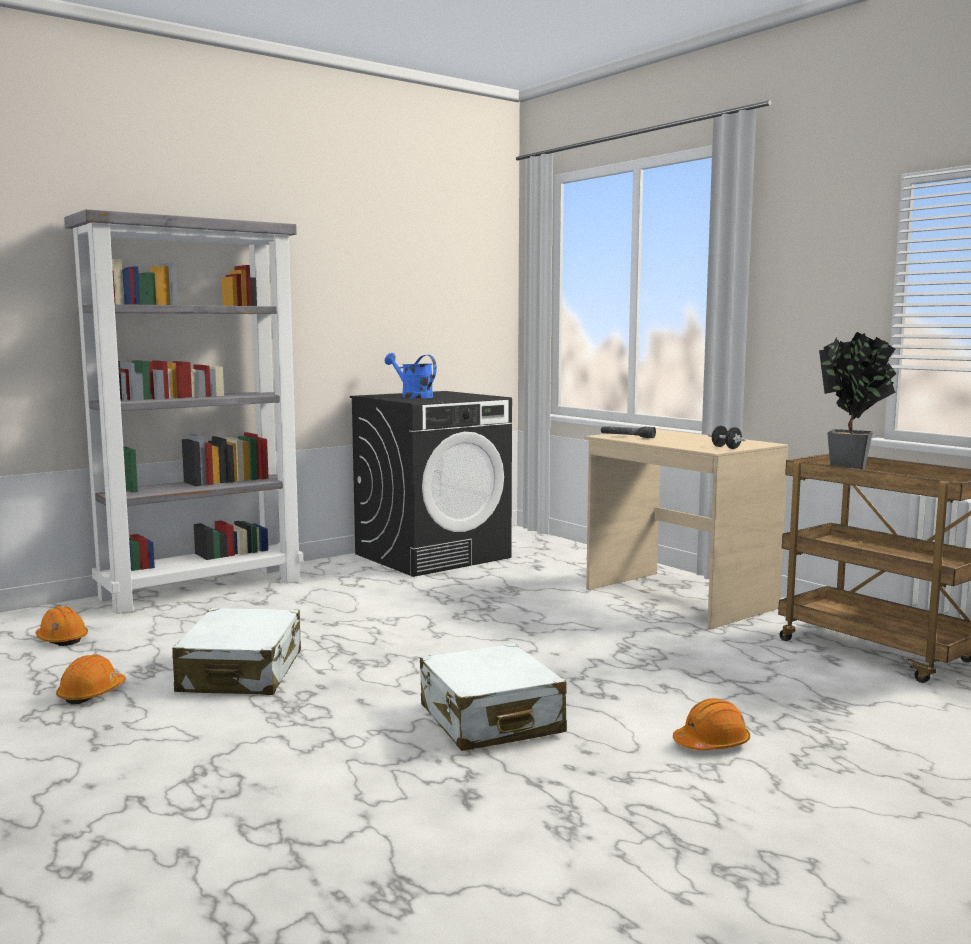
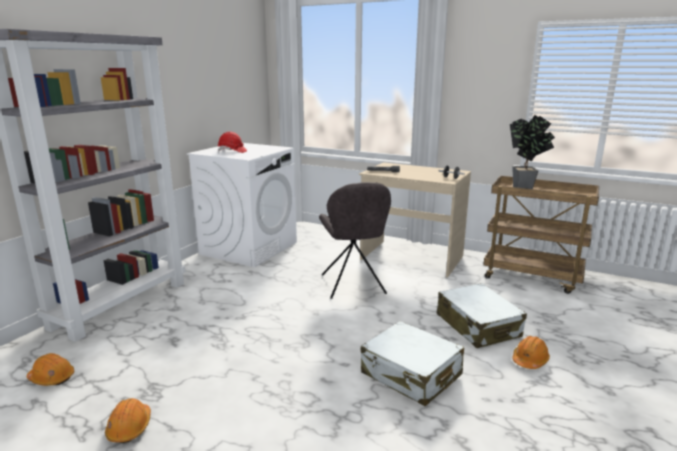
camera: 25 degrees left, 10 degrees up
(241, 672) = (223, 375): white suitcase -> white suitcase (477, 326)
(412, 396) = (232, 151): blue watering can -> red hard hat
(433, 556) = (249, 248): black washing machine -> white washing machine
(534, 616) = (353, 285): none -> grey chair

